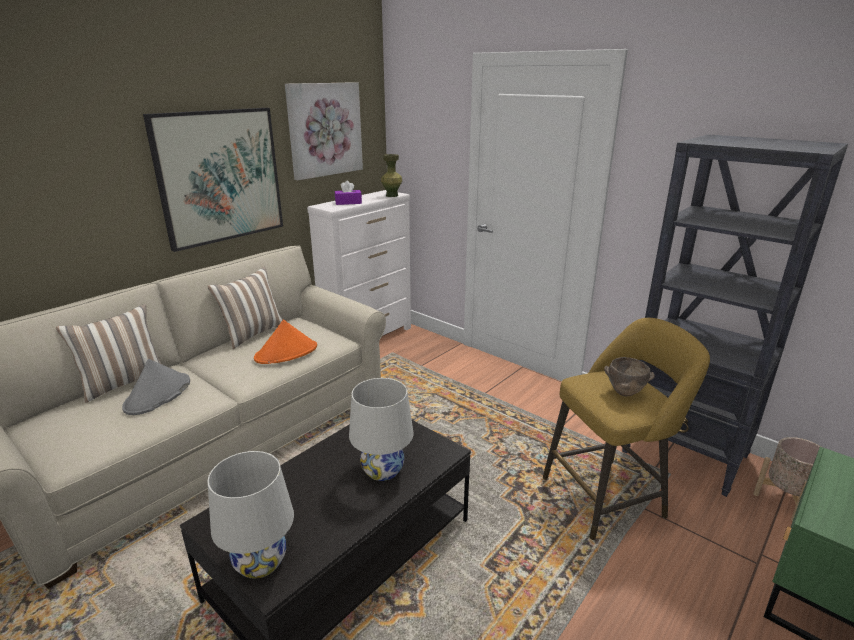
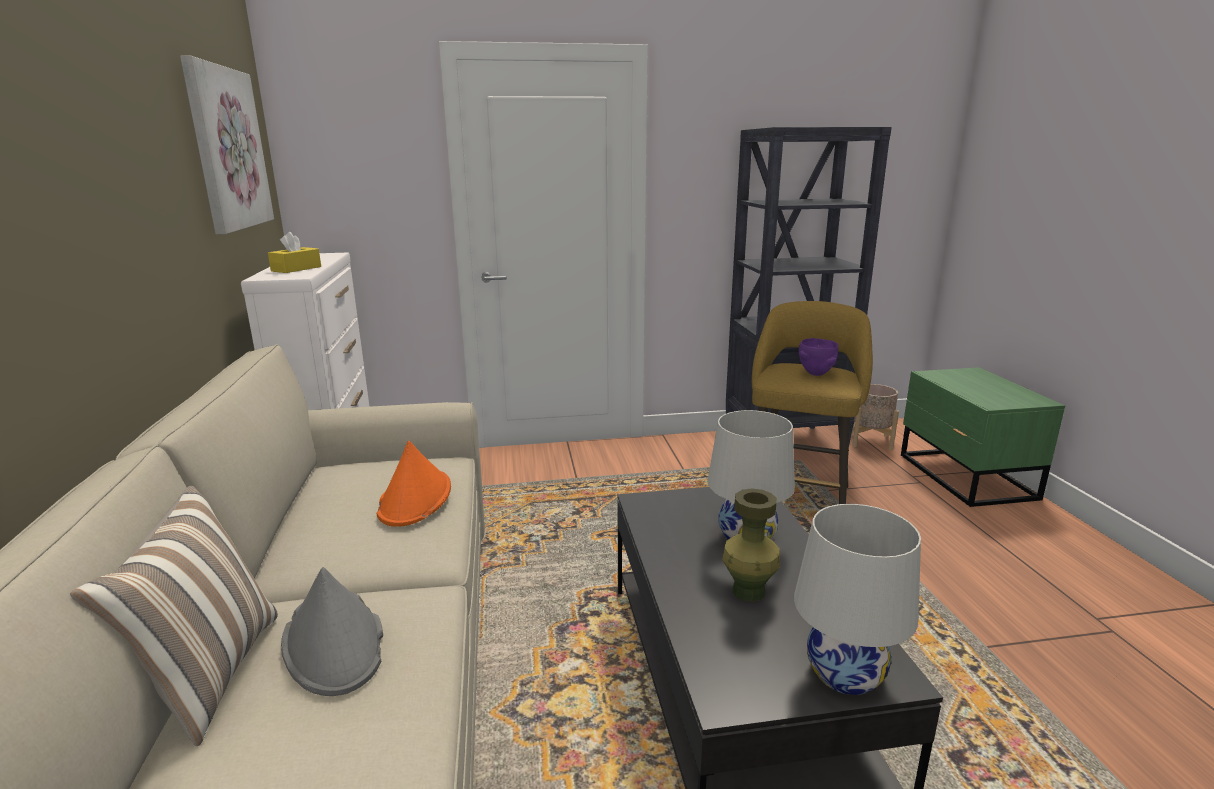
camera: 50 degrees left, 5 degrees down
(219, 176) = (137, 224): picture -> none
(252, 334) = (300, 507): pillow -> none
(348, 202) = (296, 269): purple tissue box -> yellow tissue box
(392, 195) = (331, 256): green vase -> green vase (748, 591)
(624, 393) = (816, 374): brown bowl -> purple bowl

